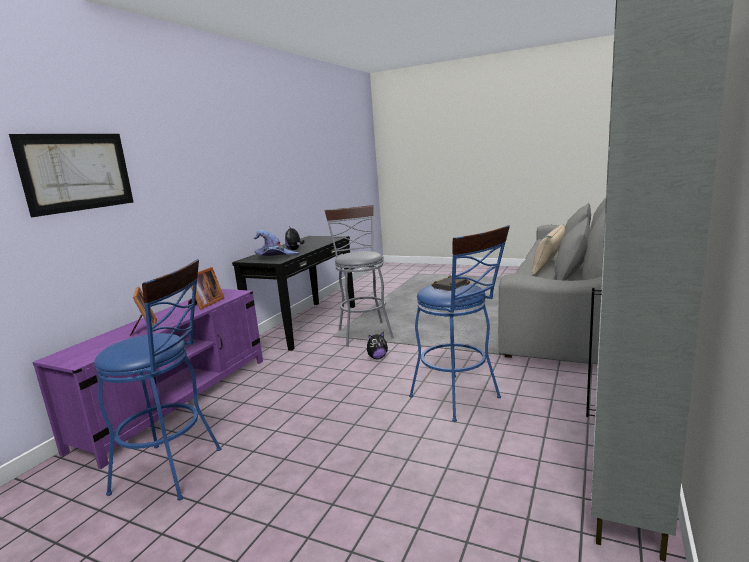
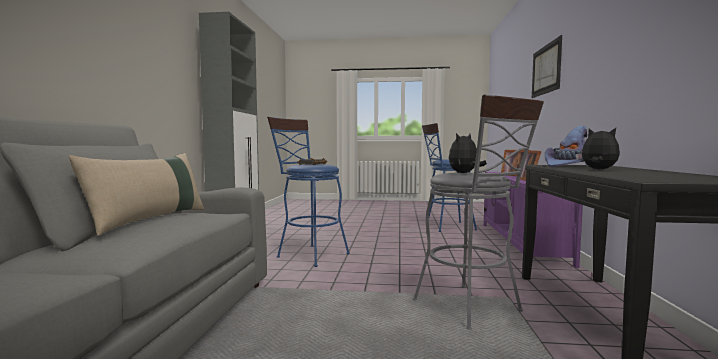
camera: 160 degrees right, 10 degrees down
(377, 357) = (406, 276): plush toy -> plush toy (464, 173)

